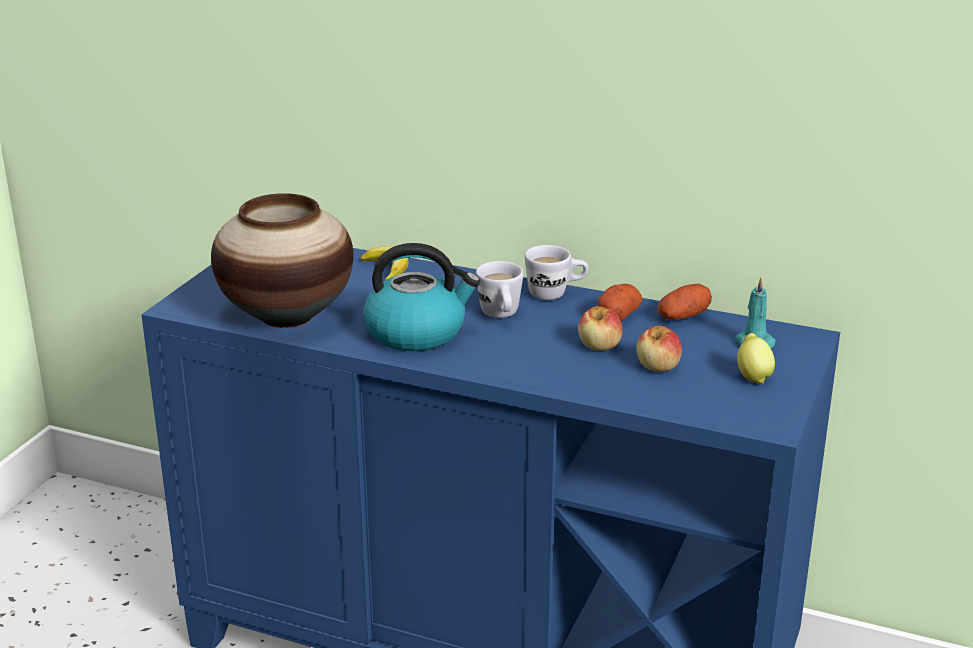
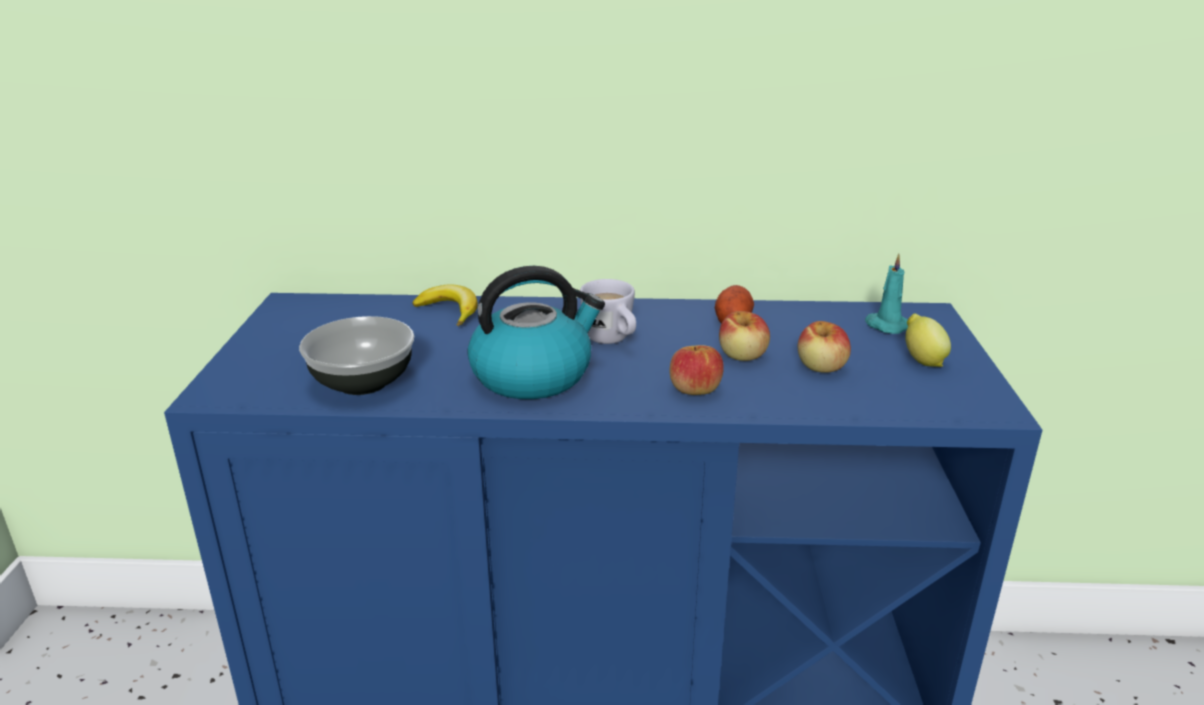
camera: 20 degrees left, 0 degrees up
(287, 317) = (363, 383): vase -> bowl
(535, 365) = (694, 389): none -> apple
(555, 294) = (650, 309): white mug -> none
(683, 316) = (796, 312): potato -> none

